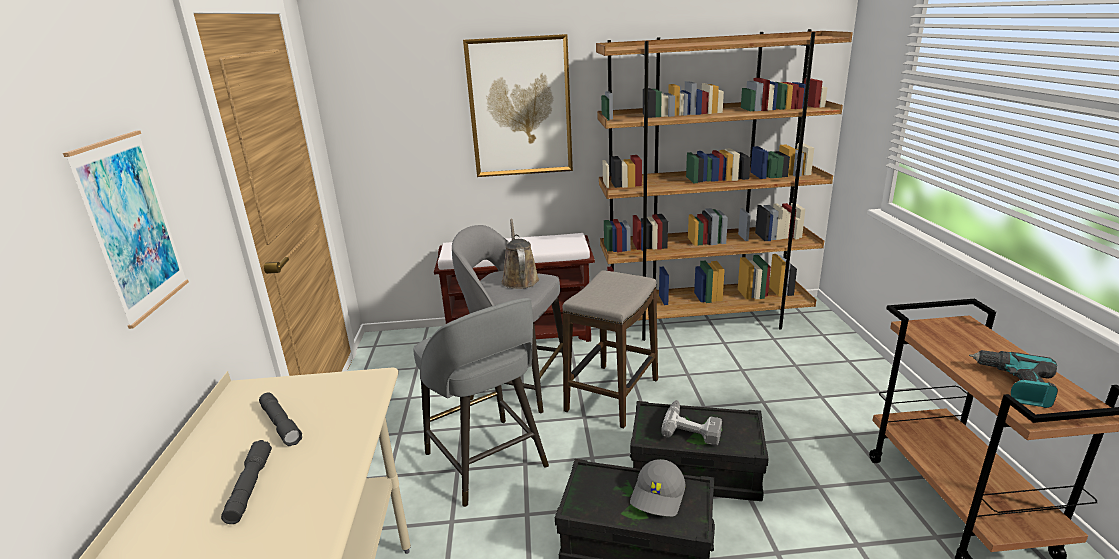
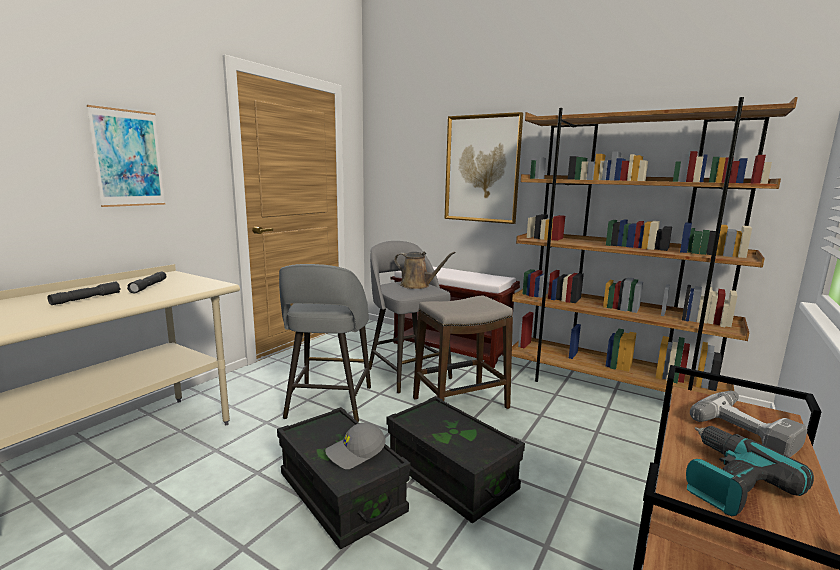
camera: 35 degrees right, 10 degrees down
(519, 279) = (417, 285): brown watering can -> brown watering can turned 90 degrees clockwise
(692, 427) = (449, 427): power drill -> power drill (749, 428)

